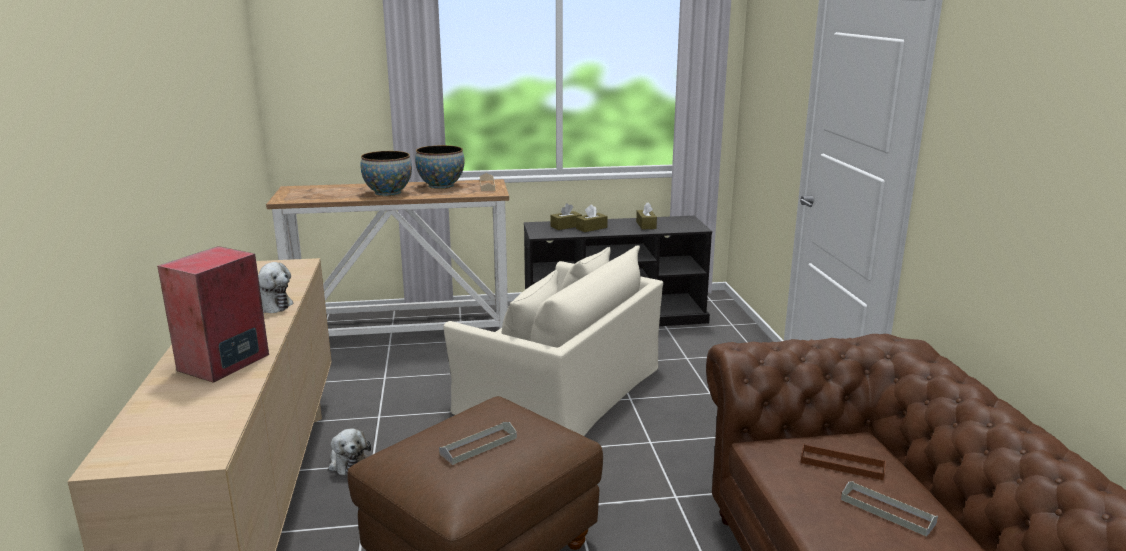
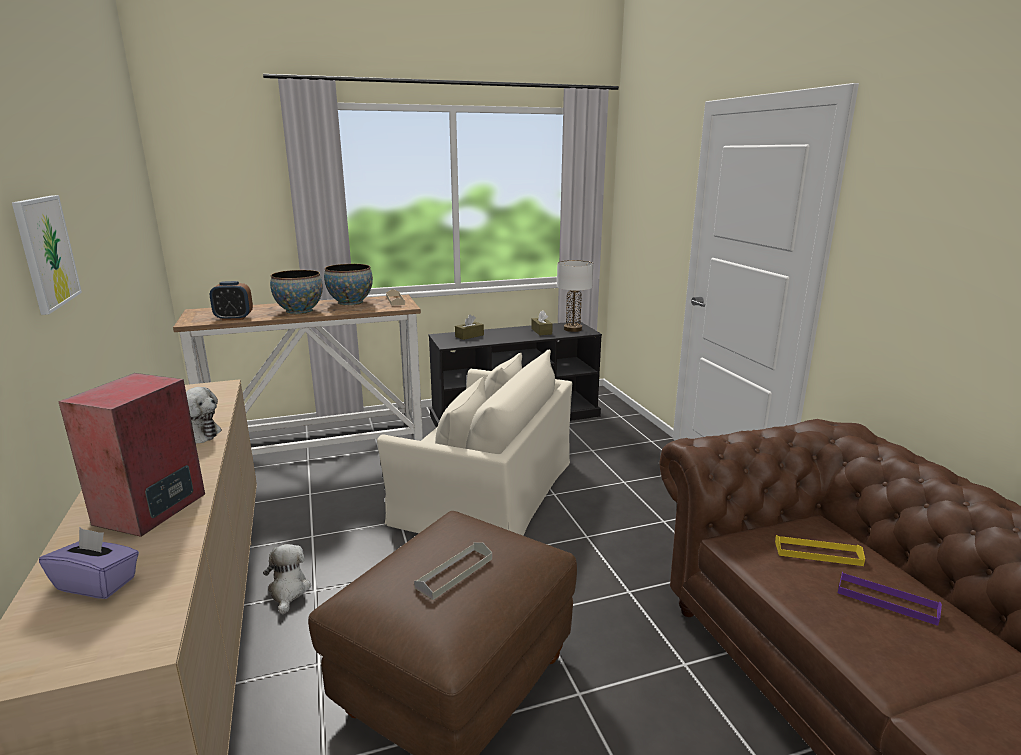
camera: 10 degrees left, 0 degrees up
(156, 139) = (46, 252): none -> picture
(177, 412) = (97, 583): none -> purple tissue box
(324, 197) = (234, 318): none -> alarm clock
(348, 462) = (288, 591): plush toy -> plush toy turned 150 degrees counterclockwise
(591, 228) = (493, 336): brown tissue box -> none
(681, 224) = (572, 329): none -> table lamp
(842, 465) = (817, 553): brown tray -> yellow tray
(887, 511) = (886, 601): grey tray -> purple tray

